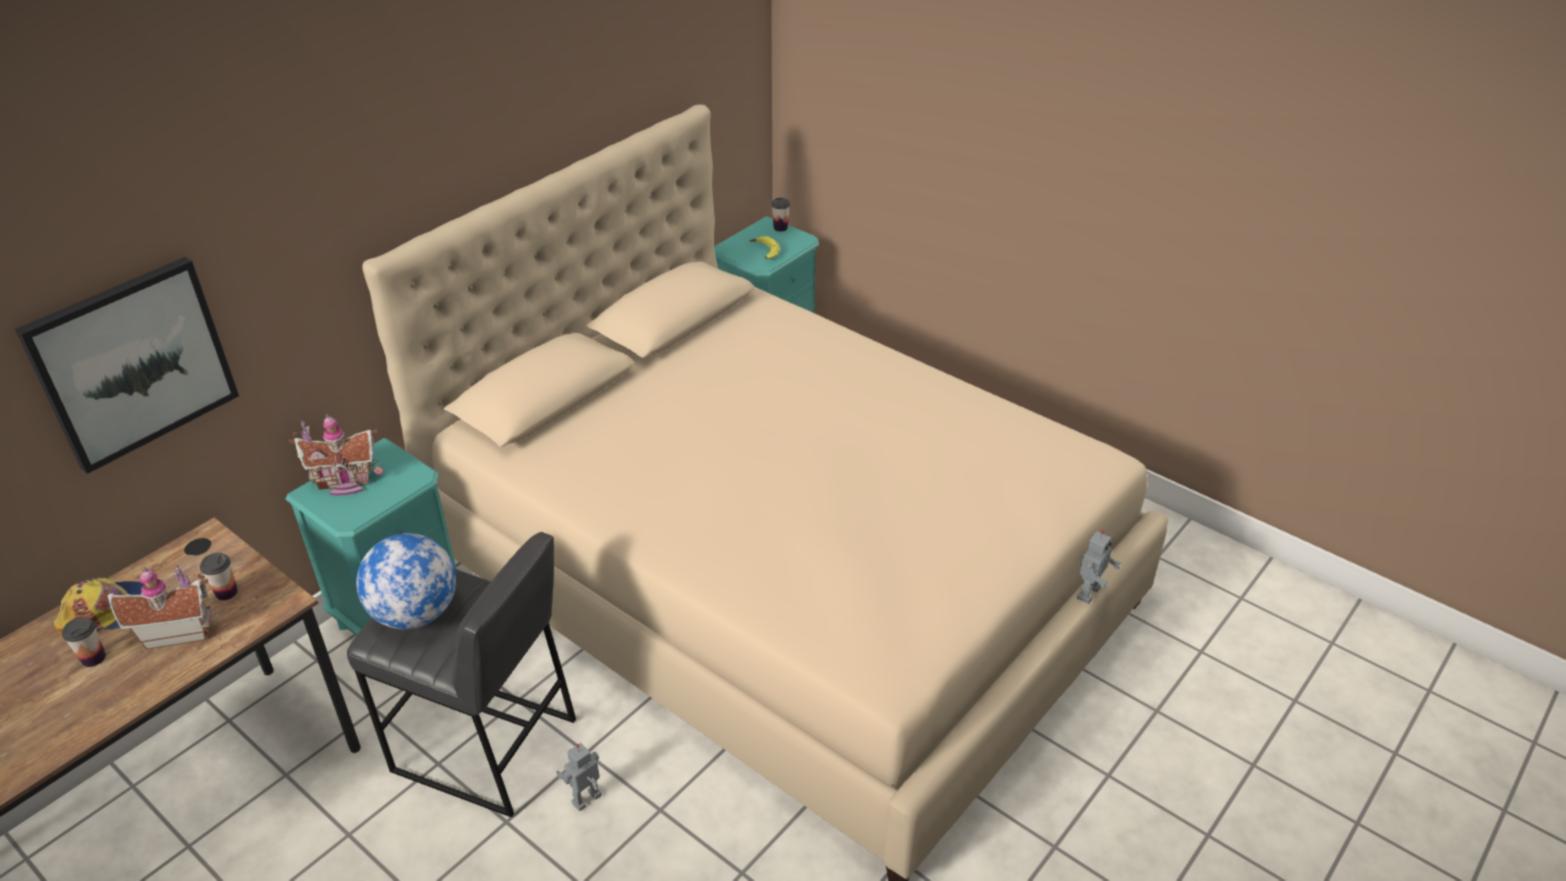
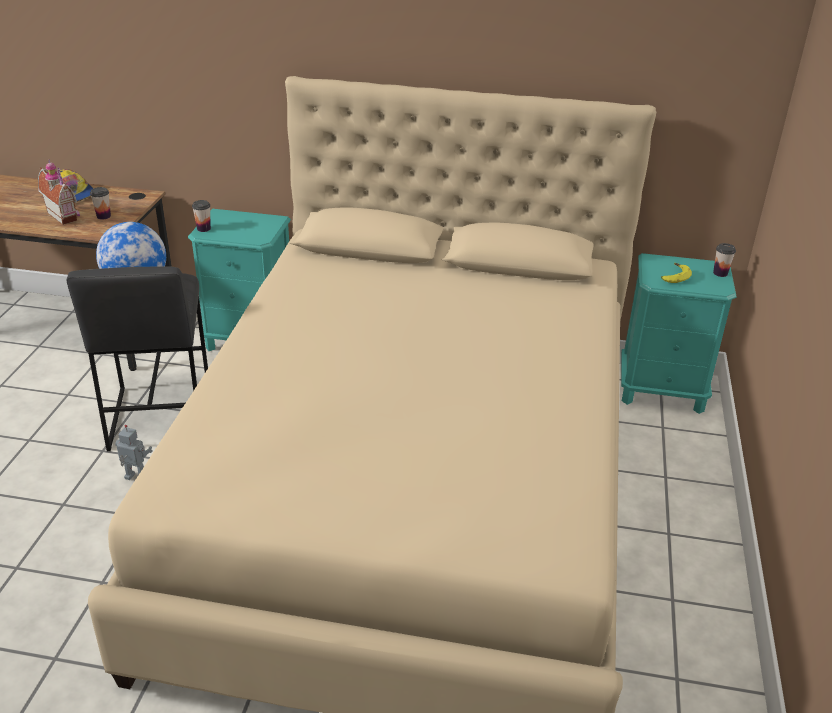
camera: 60 degrees right, 5 degrees down
(93, 658) = (35, 203): cup -> cup (203, 229)
(132, 362) = (140, 63): picture -> none
(346, 483) = (235, 220): toy house -> none
(1086, 592) = (435, 647): toy robot -> none

